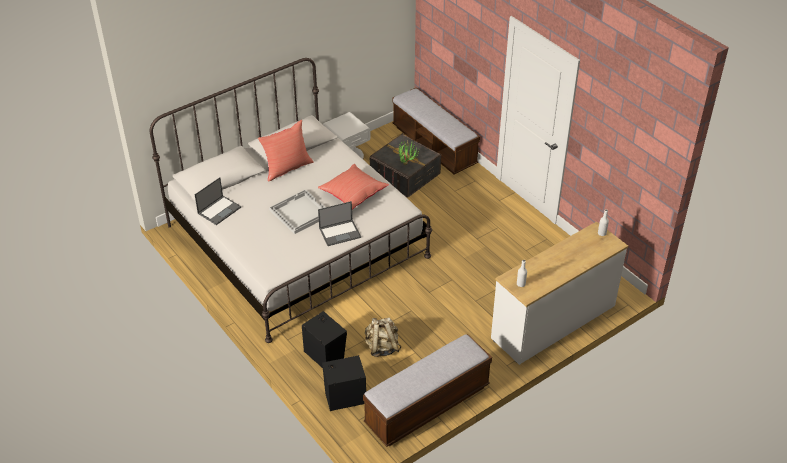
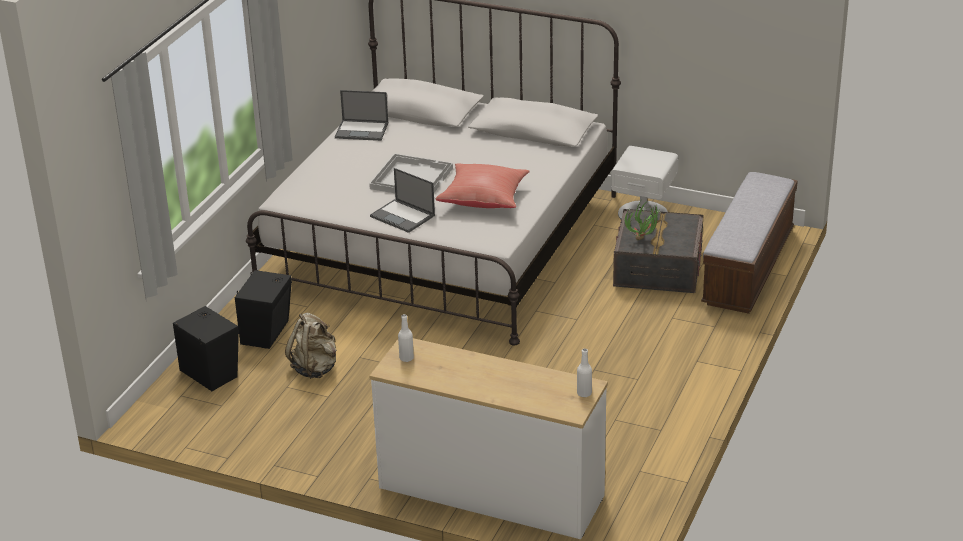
camera: 60 degrees right, 10 degrees down
(287, 168) = (484, 141): red pillow -> none
(427, 405) = (244, 438): bench -> none

